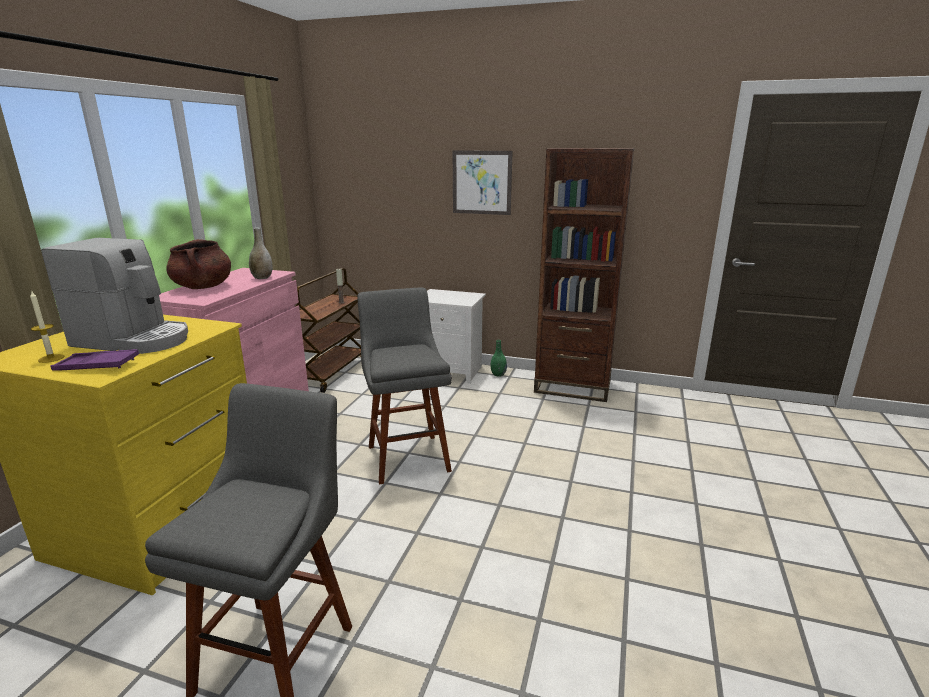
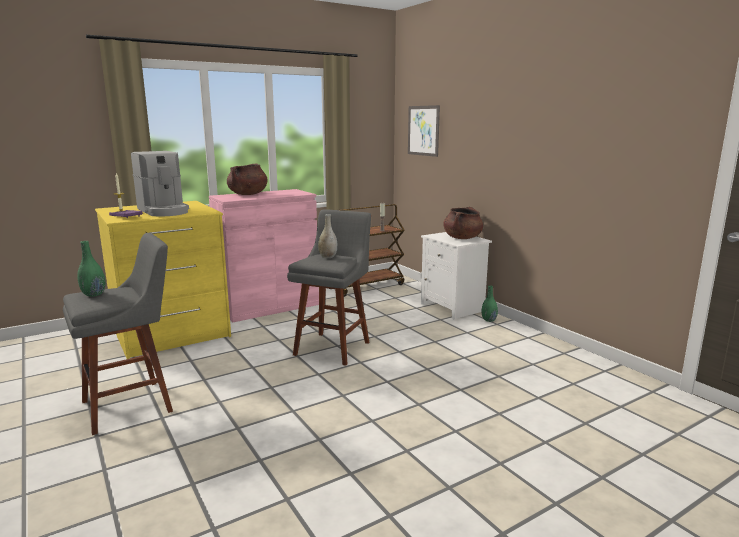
camera: 40 degrees right, 5 degrees down
(218, 515) = (93, 294): none -> green vase
(262, 278) = (288, 194): grey vase -> grey vase (328, 257)
(456, 296) = (462, 238): none -> brown cooking pot
(481, 182) = (497, 136): picture -> picture (423, 130)
(572, 387) = (542, 347): brown bookcase -> none

